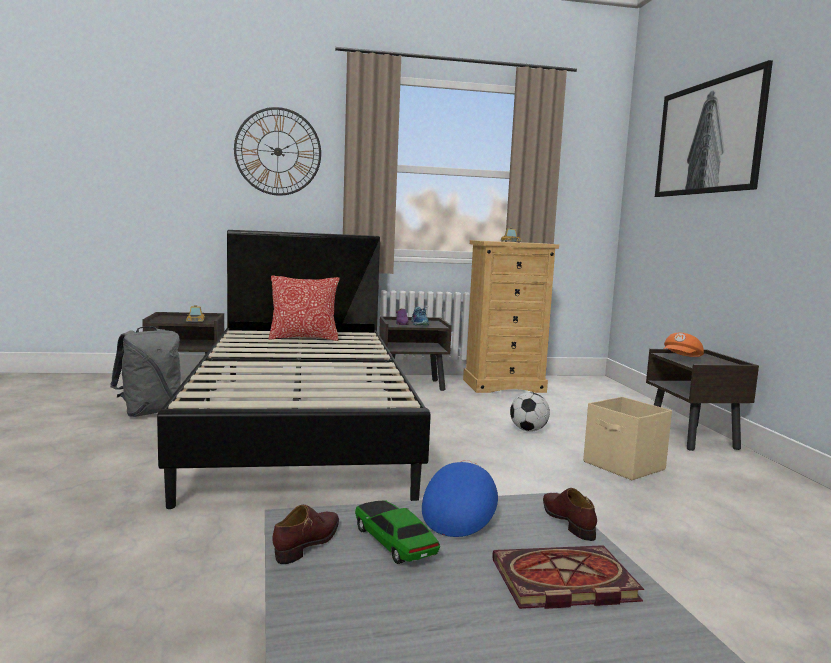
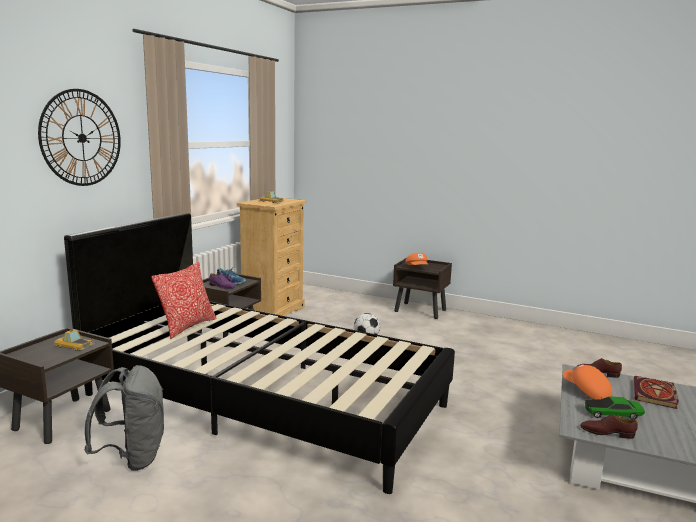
camera: 55 degrees left, 5 degrees up
(309, 542) = (607, 433): brown shoe -> brown shoe turned 45 degrees counterclockwise
(460, 517) = (586, 392): blue cap -> orange cap
(624, 466) = (443, 340): beige storage box -> none
(709, 138) = (389, 126): picture -> none

